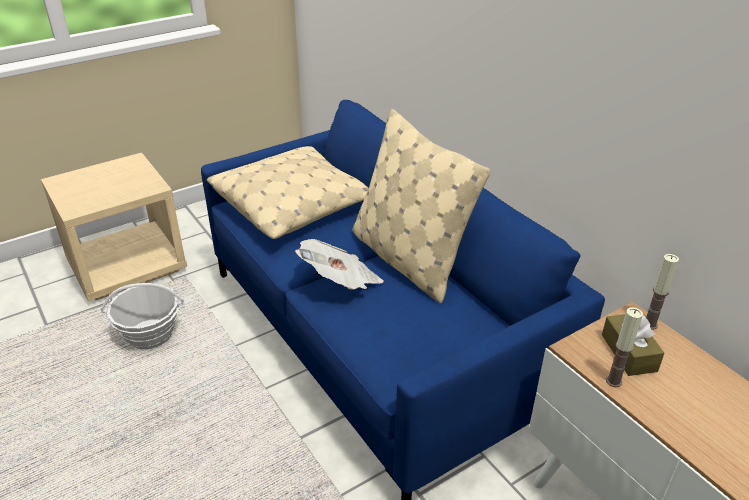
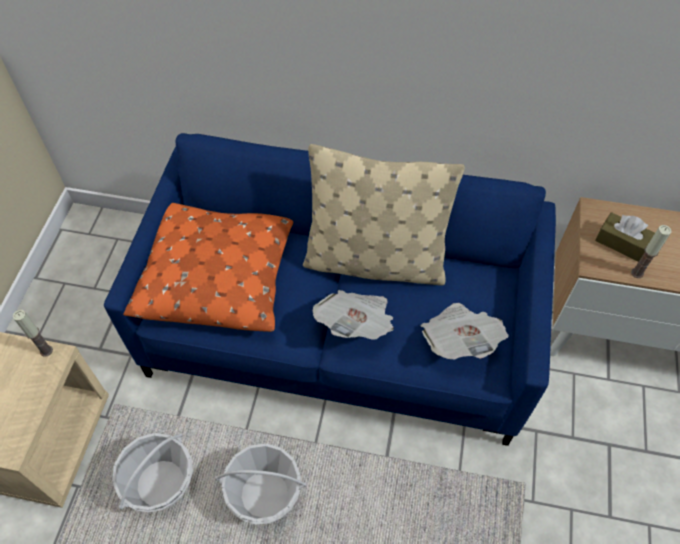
camera: 45 degrees left, 20 degrees up
(194, 390) = (265, 494): none -> basket
(293, 204) = (216, 275): beige pillow -> orange pillow
(402, 342) = (459, 340): none -> newspaper
(650, 324) = (608, 209): candle -> candle (46, 350)

